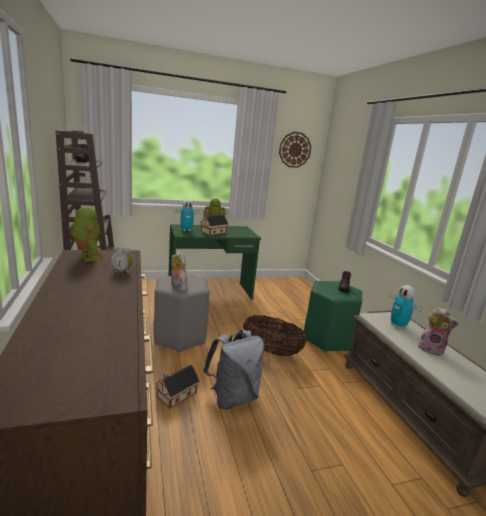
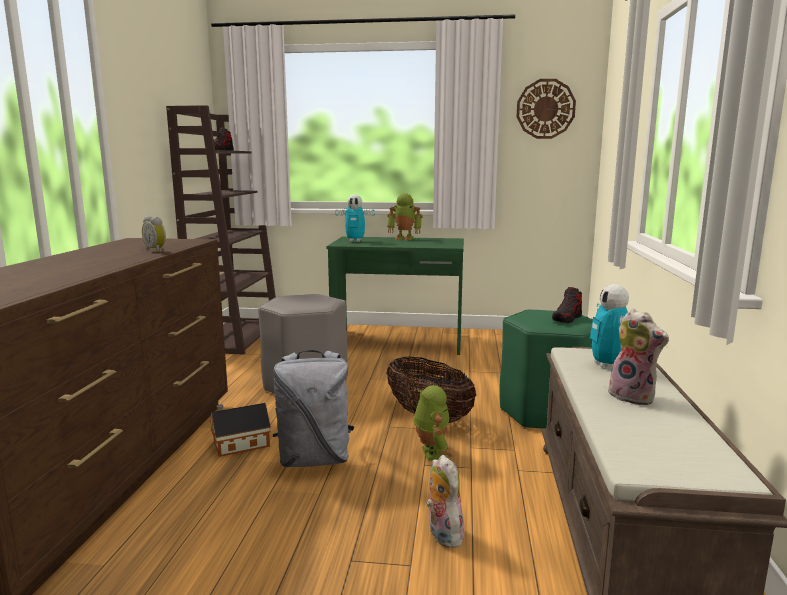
camera: 25 degrees right, 5 degrees down
(88, 257) = (140, 242): toy robot -> toy robot (431, 453)
(177, 287) = (289, 304): plush toy -> plush toy (442, 534)
(212, 232) = (392, 243): toy house -> none

